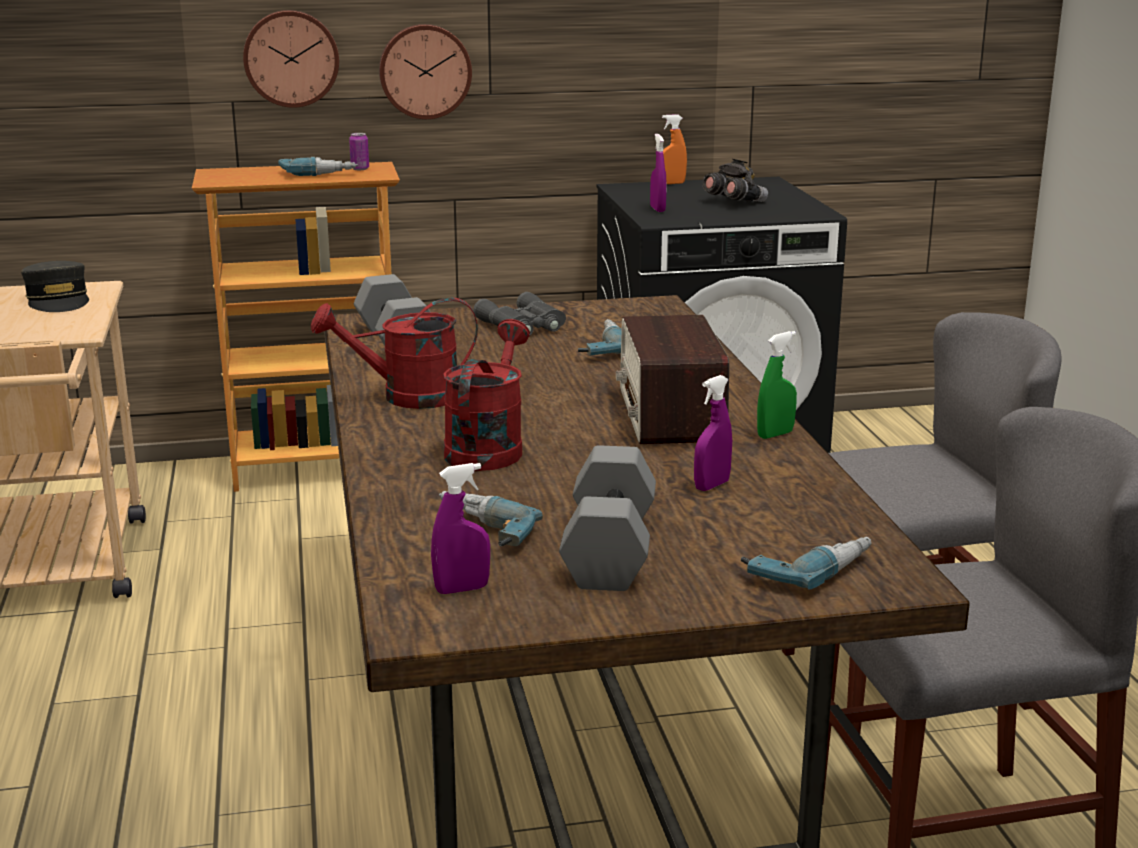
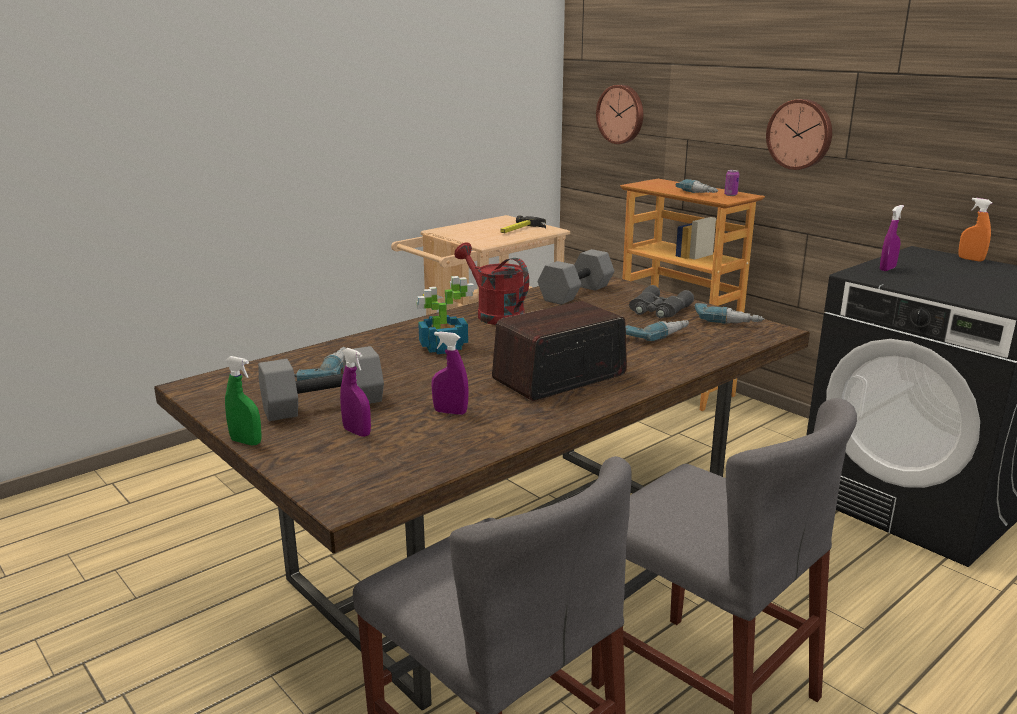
camera: 60 degrees right, 0 degrees up
(58, 300) = (520, 230): grey cap -> hammer
(291, 58) = (720, 114): wall clock -> wall clock (621, 114)
(462, 589) = (245, 384): purple spray bottle -> purple spray bottle (357, 432)
(488, 447) = (442, 347): red watering can -> potted plant
(734, 202) = (968, 282): grey binoculars -> none
(775, 434) = (567, 413): green spray bottle -> green spray bottle (246, 442)
(807, 568) = (341, 465): power drill -> power drill (727, 320)

